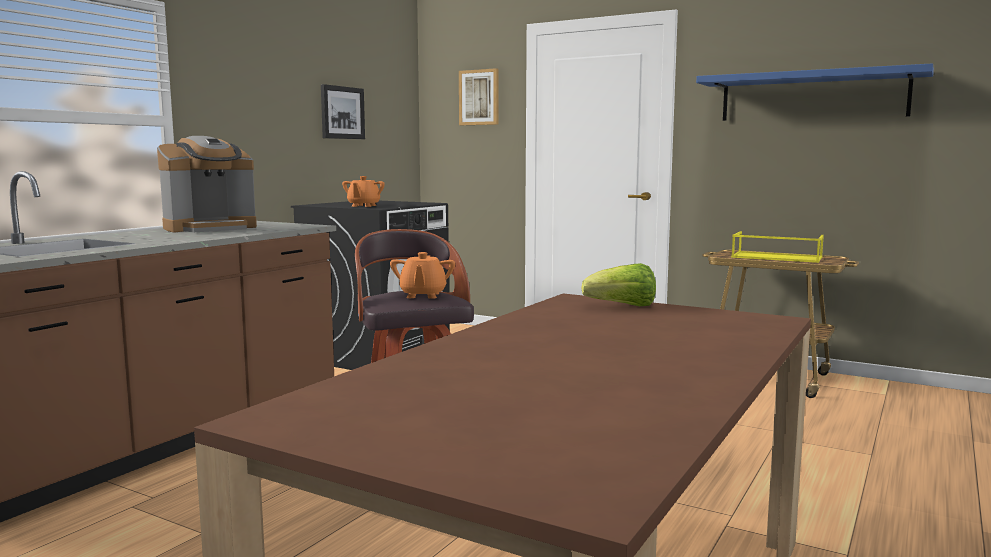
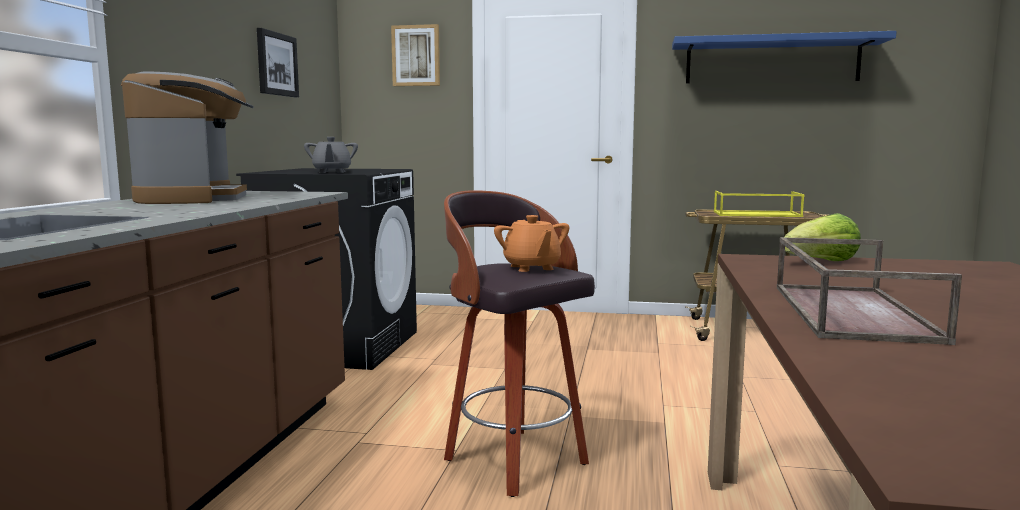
camera: 20 degrees left, 0 degrees up
(210, 228) = (194, 199): coffee machine -> coffee machine turned 45 degrees counterclockwise
(363, 206) = (332, 172): orange teapot -> grey teapot
(503, 343) = (848, 311): none -> brown tray

